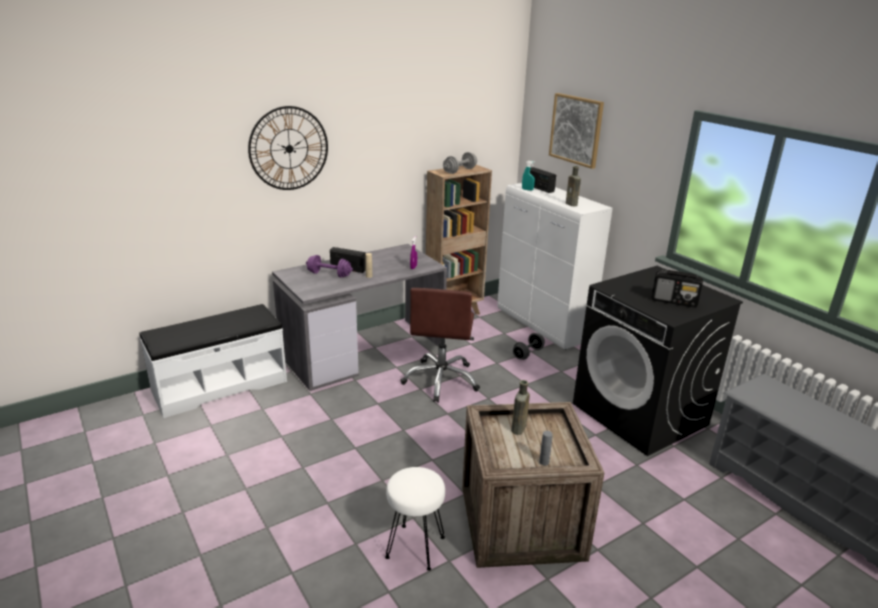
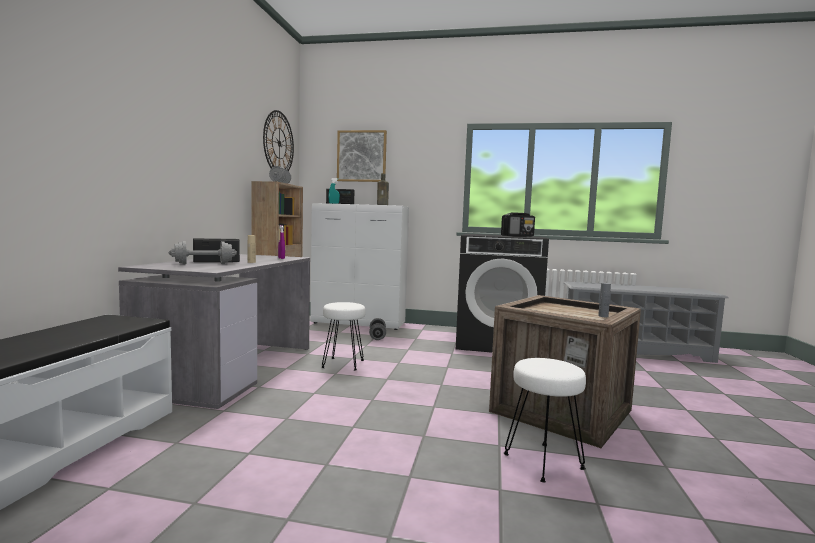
camera: 45 degrees left, 20 degrees down
(289, 148) = (138, 109): wall clock -> wall clock (279, 143)
(329, 274) = (204, 264): purple dumbbell -> grey dumbbell
(441, 380) = (343, 364): brown office chair -> white stool
(518, 429) = (548, 310): brown bottle -> none

